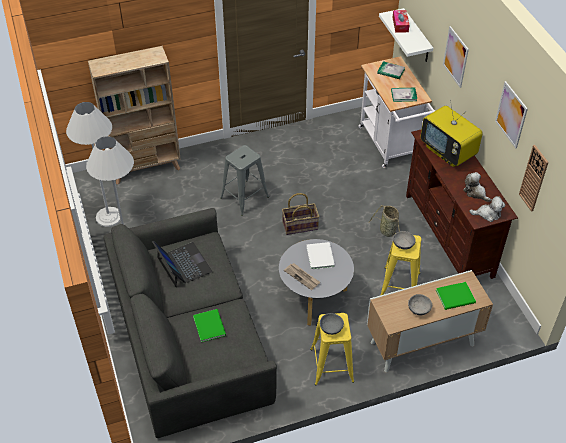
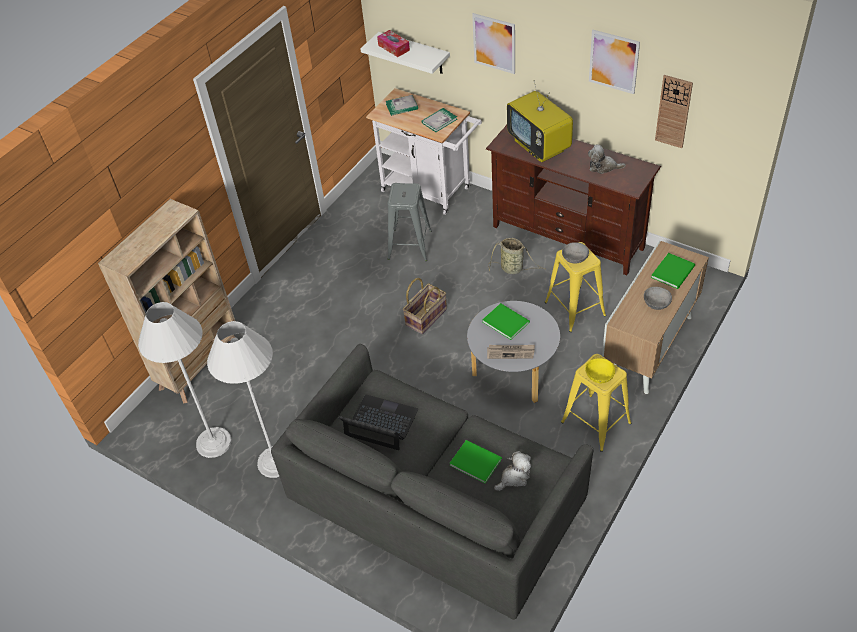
camera: 35 degrees left, 0 degrees up
(244, 197) = (341, 327): grey stool -> grey stool (409, 245)
(321, 255) = (505, 321): white book -> green book
(331, 328) = (599, 376): grey bowl -> yellow bowl
(448, 152) = (539, 146): television -> television turned 45 degrees clockwise
(488, 214) = (634, 178): plush toy -> plush toy (514, 477)

